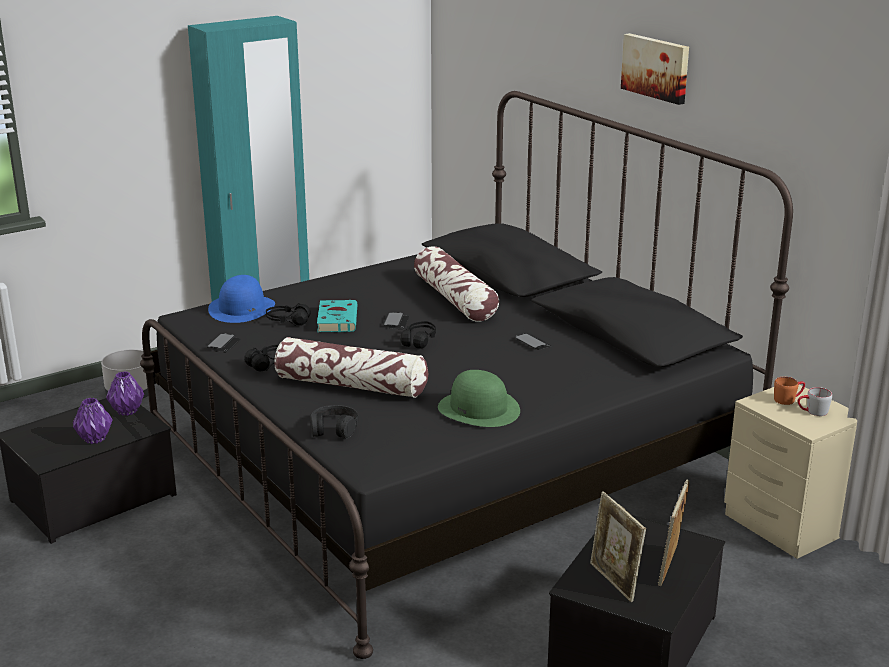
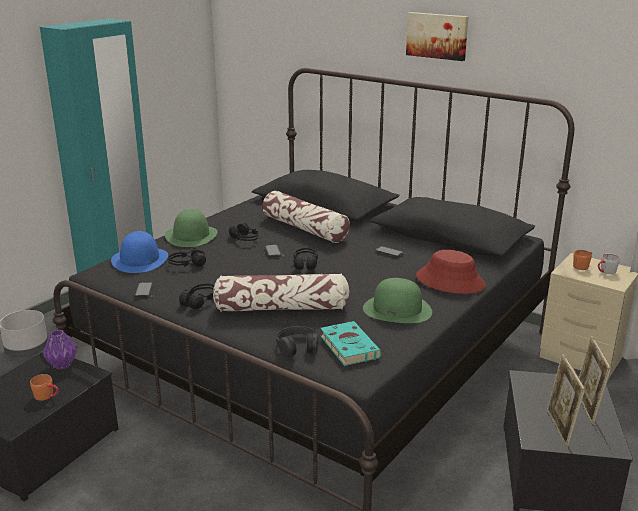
camera: 20 degrees left, 0 degrees up
(95, 439) = (47, 396): purple vase -> orange mug
(317, 289) = (191, 236): none -> green hat
(337, 319) = (226, 257): turquoise book -> turquoise book (348, 346)
(374, 301) = (245, 239): none -> black headphones
(573, 388) = (450, 281): none -> red hat
(614, 582) = (560, 428): picture frame -> picture frame turned 45 degrees clockwise

